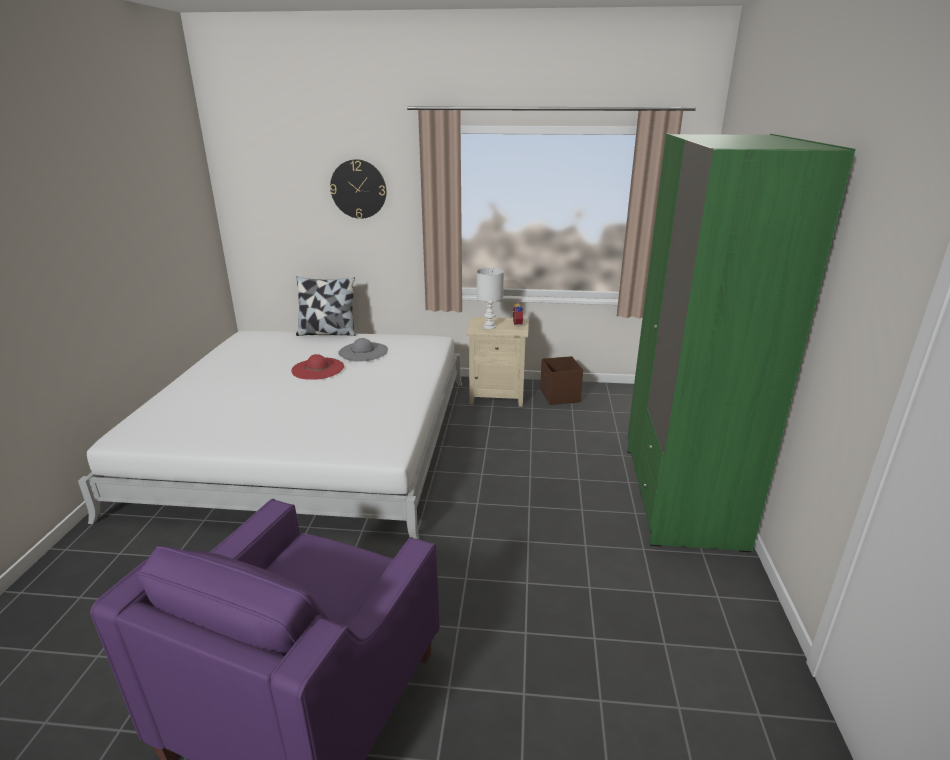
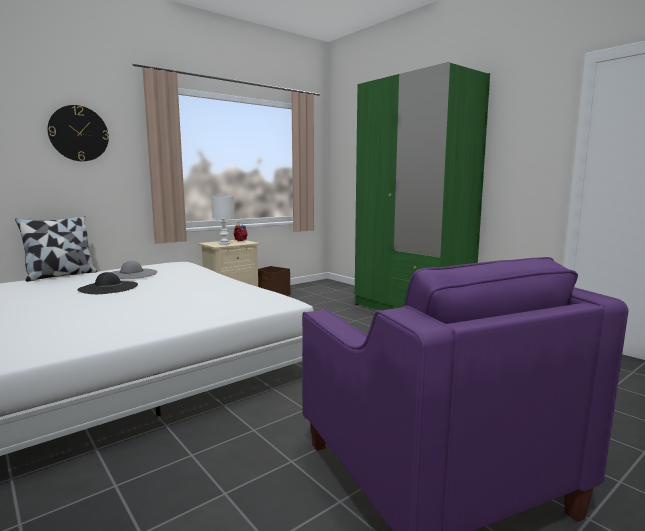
camera: 45 degrees left, 15 degrees down
(318, 368) = (108, 287): red hat -> black hat

